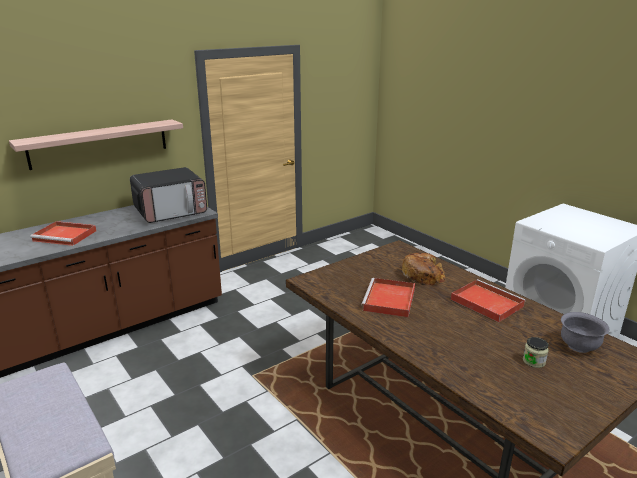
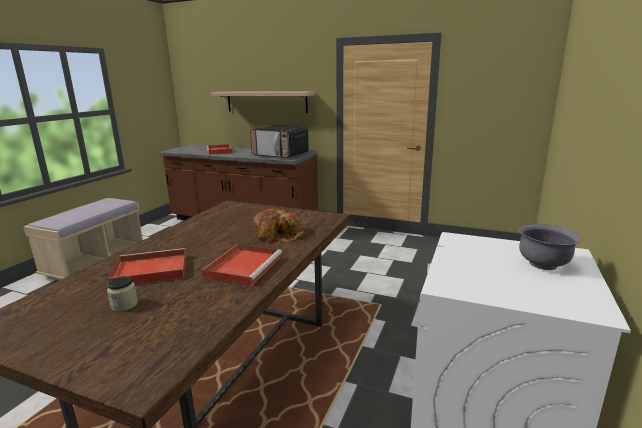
camera: 60 degrees right, 5 degrees down
(389, 300) = (216, 231): red tray -> red tray (149, 270)
(579, 346) = (167, 329): grey bowl -> grey bowl (543, 264)

